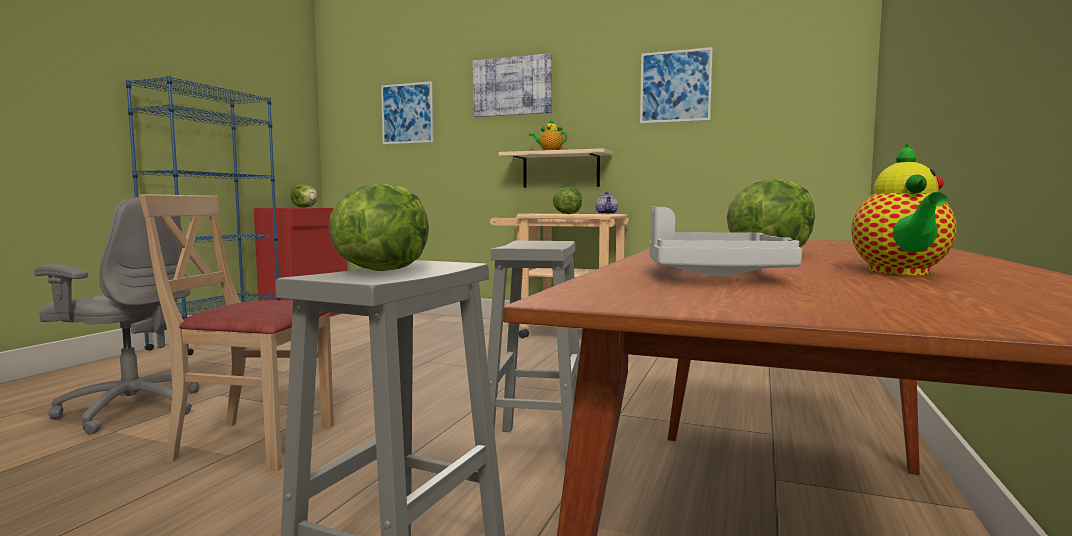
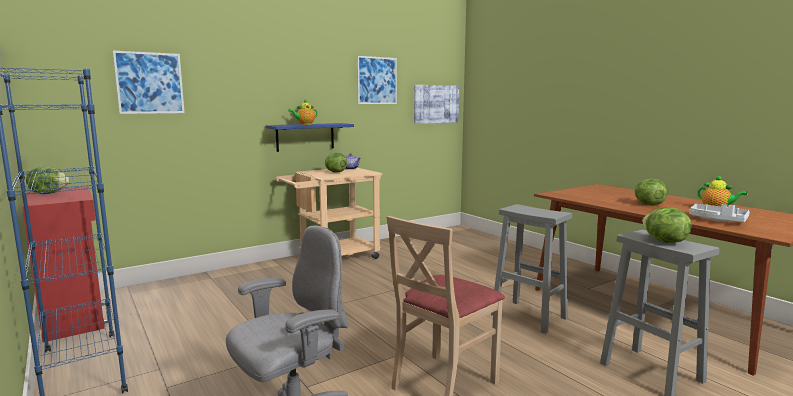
camera: 55 degrees left, 5 degrees up
(512, 86) = (262, 68): picture -> picture (436, 104)
(561, 170) = (305, 137): beige shelf -> blue shelf

